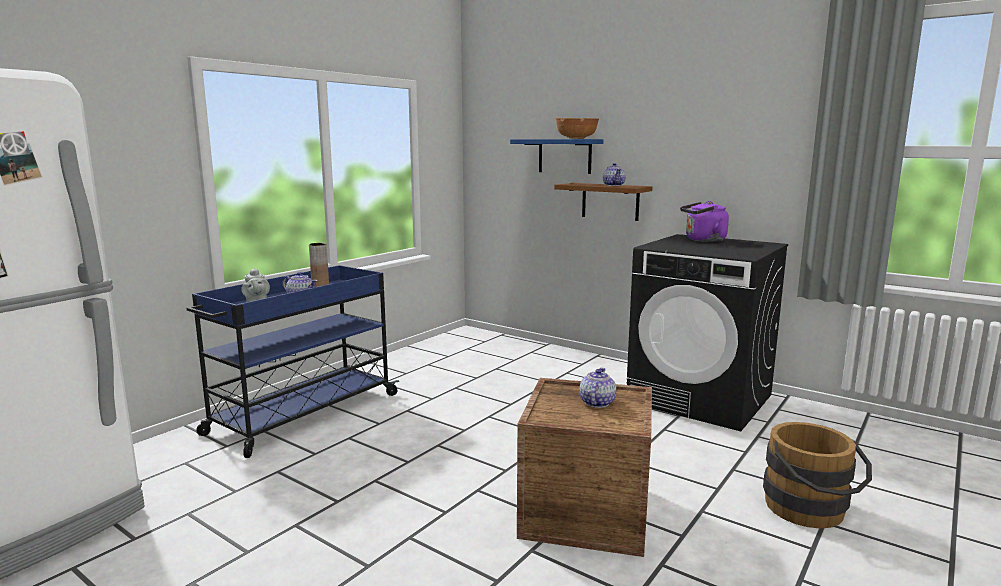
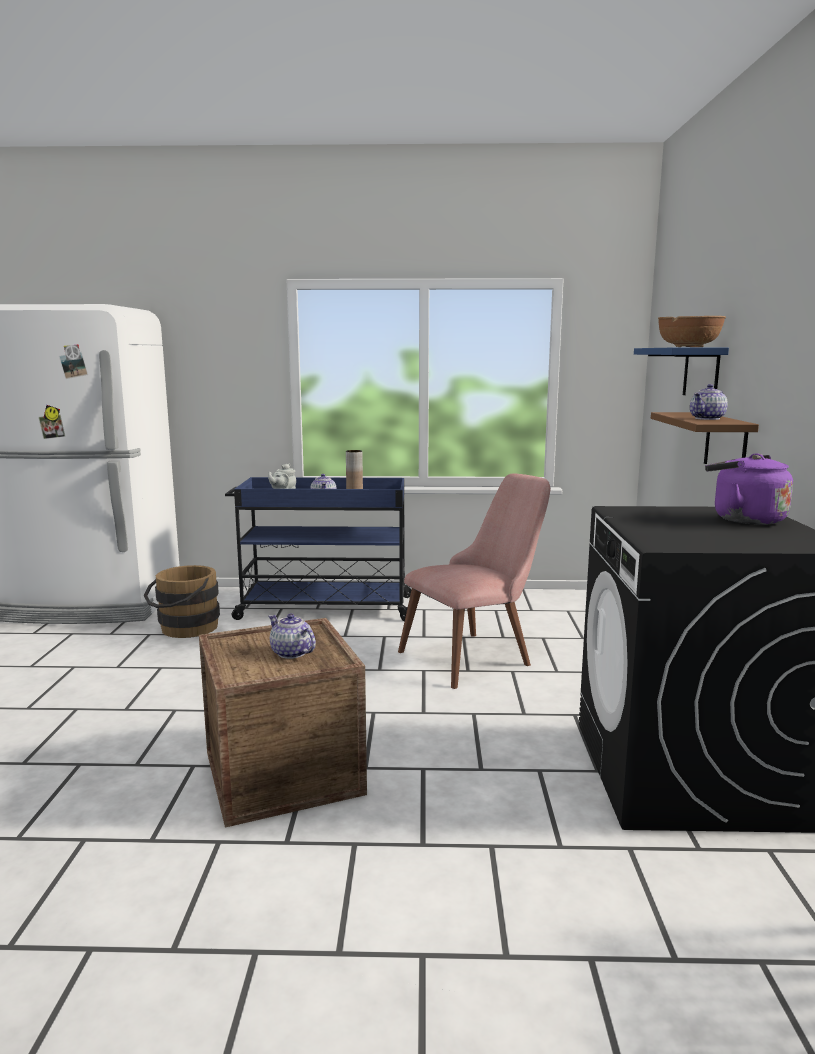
camera: 55 degrees right, 0 degrees up
(491, 393) = (477, 654): none -> pink chair
(596, 403) = (291, 653): teapot -> teapot turned 120 degrees counterclockwise
(809, 511) = (440, 936): brown bucket -> brown bucket (184, 629)

